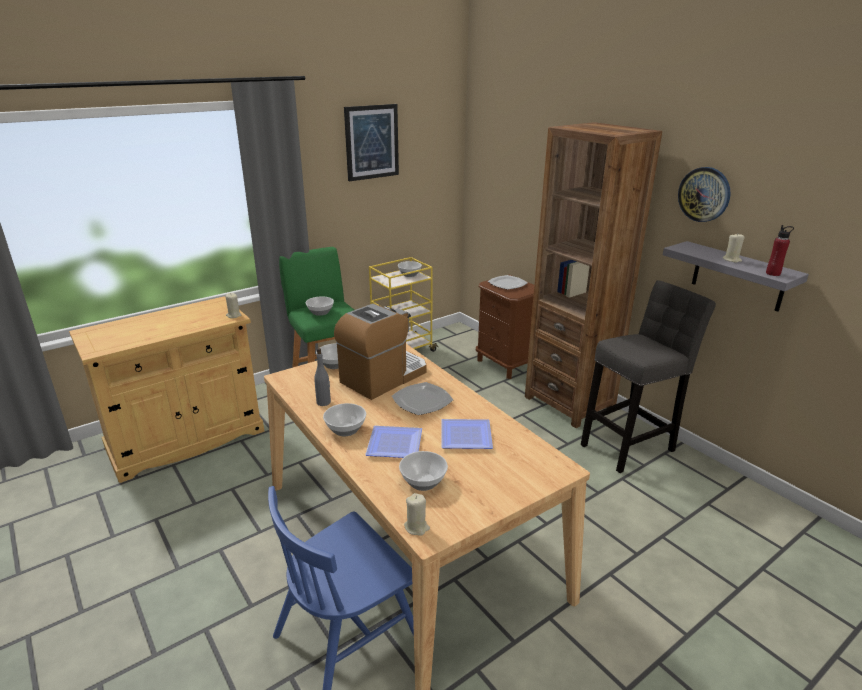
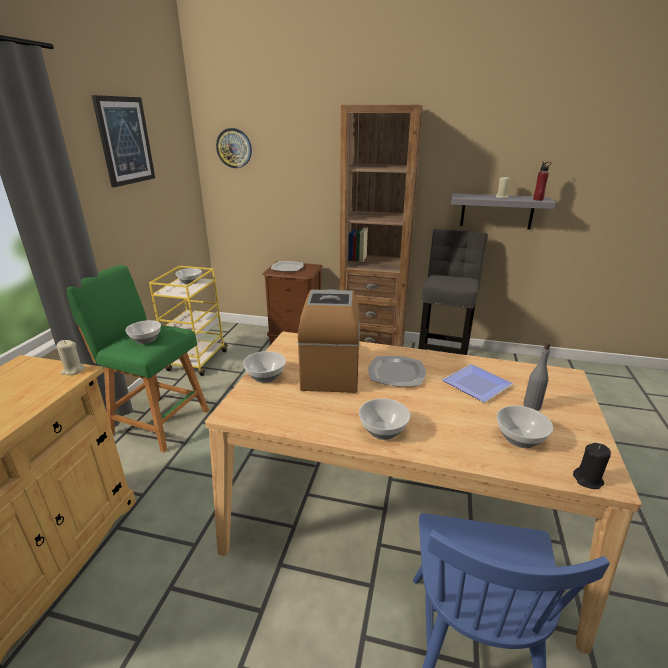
camera: 40 degrees left, 0 degrees up
(324, 402) = (318, 416): grey bottle -> grey bottle (532, 406)
(396, 443) = (443, 418): plate -> none
(416, 527) = (588, 480): beige candle -> black candle
(704, 194) = (463, 153): wall clock -> wall clock (234, 148)

